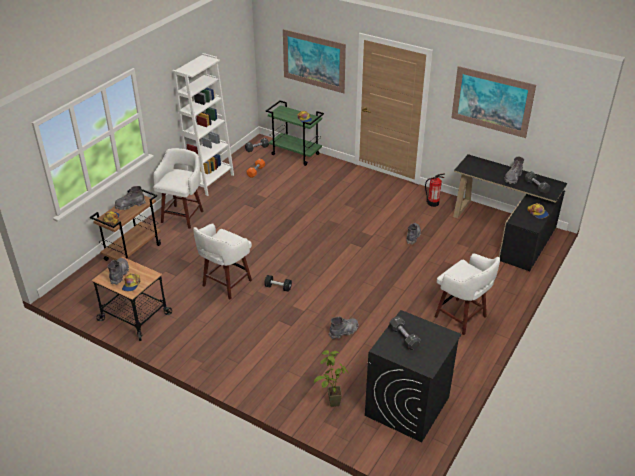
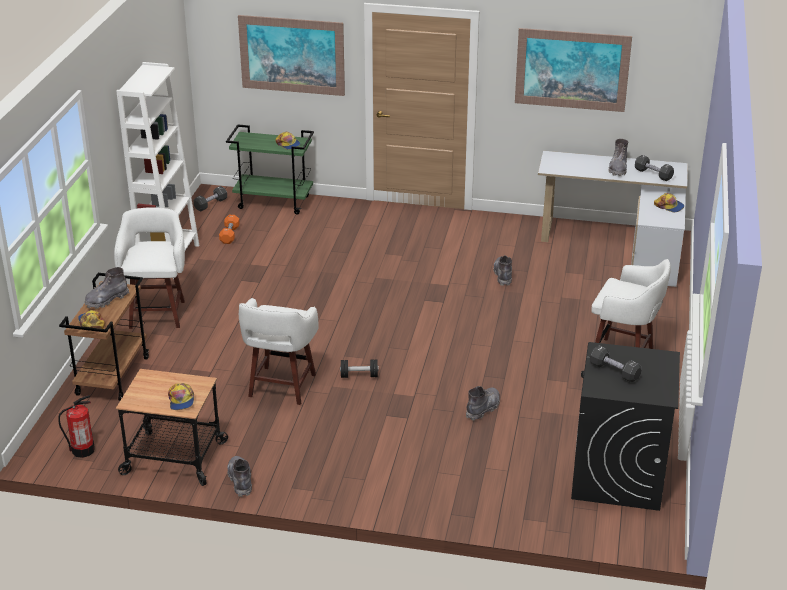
camera: 20 degrees left, 5 degrees down
(119, 274) = (153, 391): grey boot -> grey boot (240, 480)
(329, 402) = (516, 495): potted plant -> none
(433, 203) = (504, 229): fire extinguisher -> fire extinguisher (82, 450)
(507, 231) = (620, 245): black desk -> white desk

